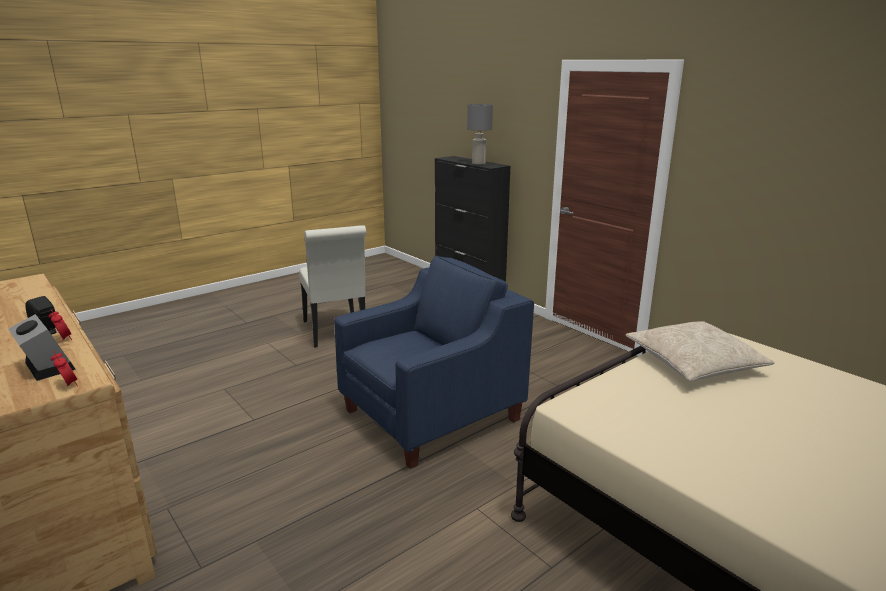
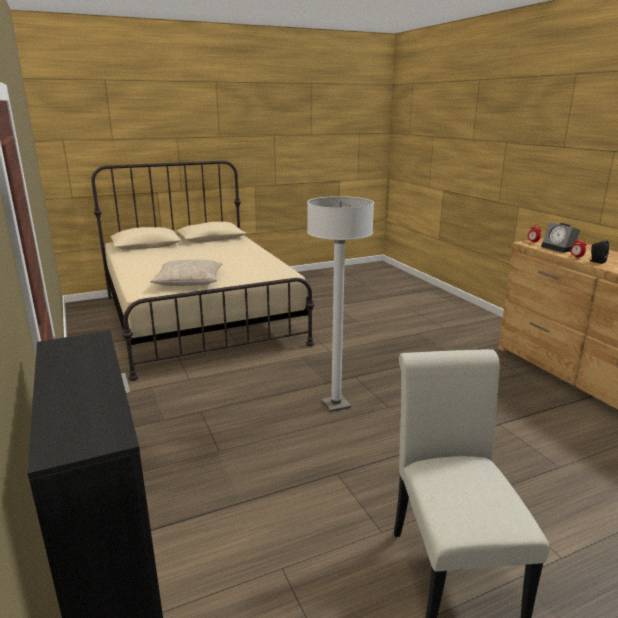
camera: 165 degrees left, 0 degrees up
(432, 415) = (336, 404): blue armchair -> white floor lamp
(479, 163) = (86, 362): grey table lamp -> none

